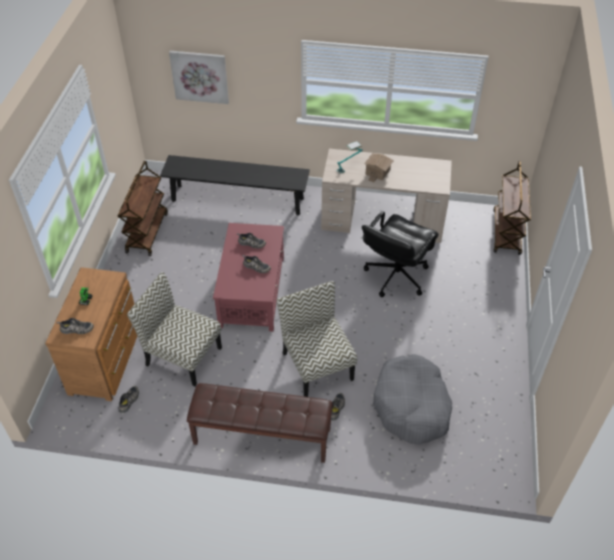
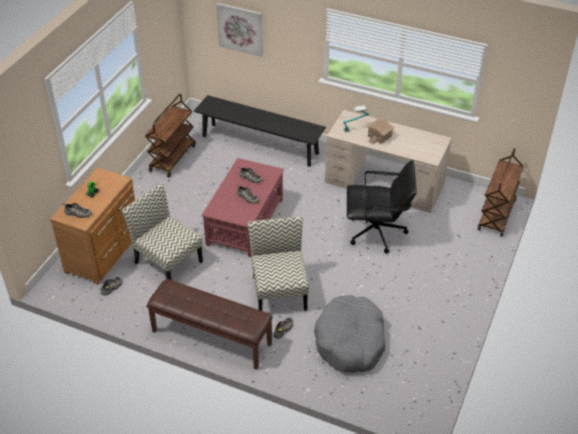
camera: 15 degrees right, 5 degrees down
(395, 276) = (377, 233): black office chair -> black office chair turned 135 degrees counterclockwise

